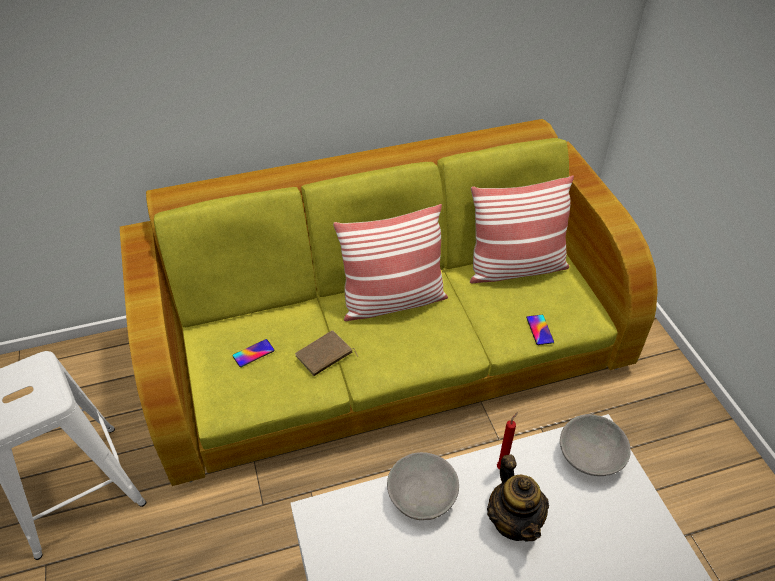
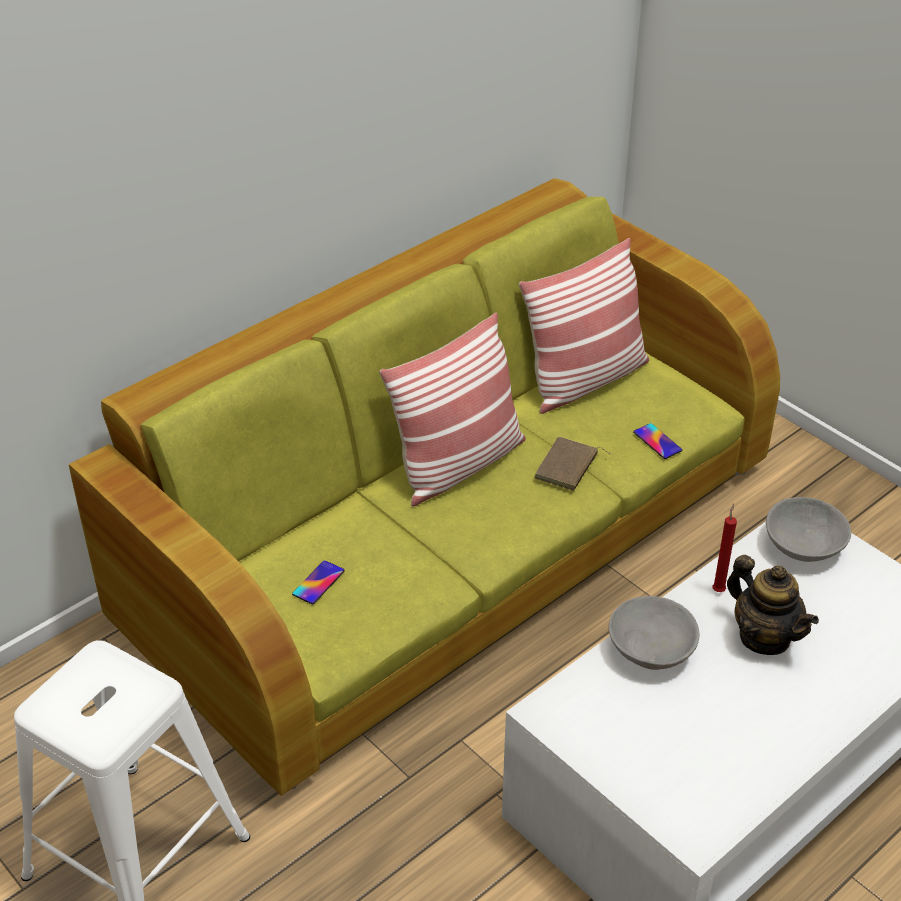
camera: 25 degrees left, 5 degrees down
(325, 356) = (417, 554): brown book -> brown book (568, 467)

